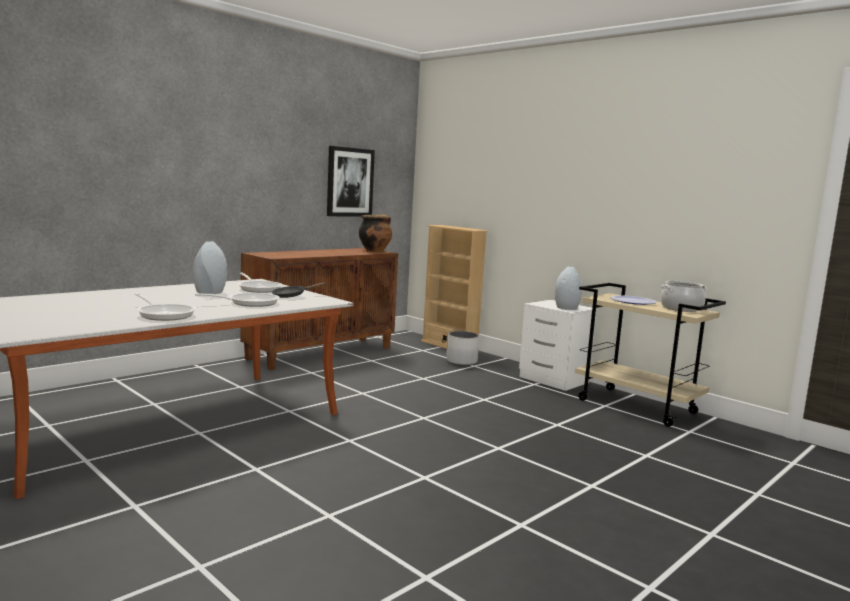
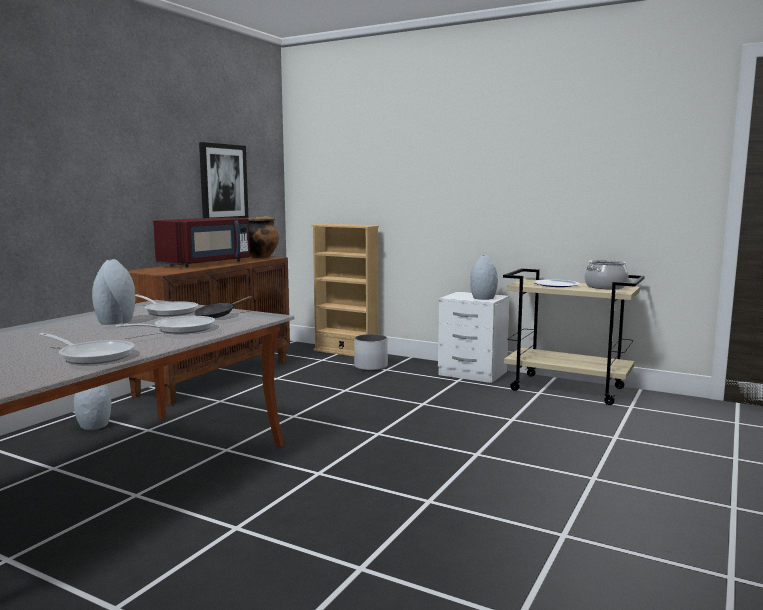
camera: 15 degrees left, 0 degrees up
(202, 377) = (94, 426): none -> grey vase
(321, 252) = (207, 263): none -> red microwave

